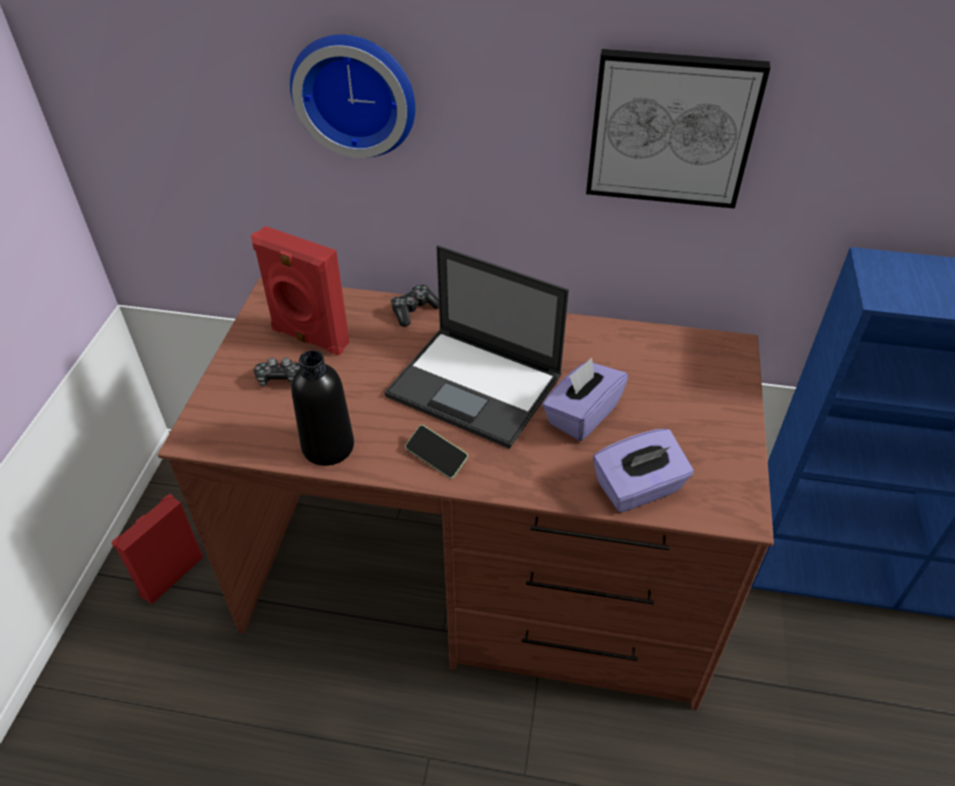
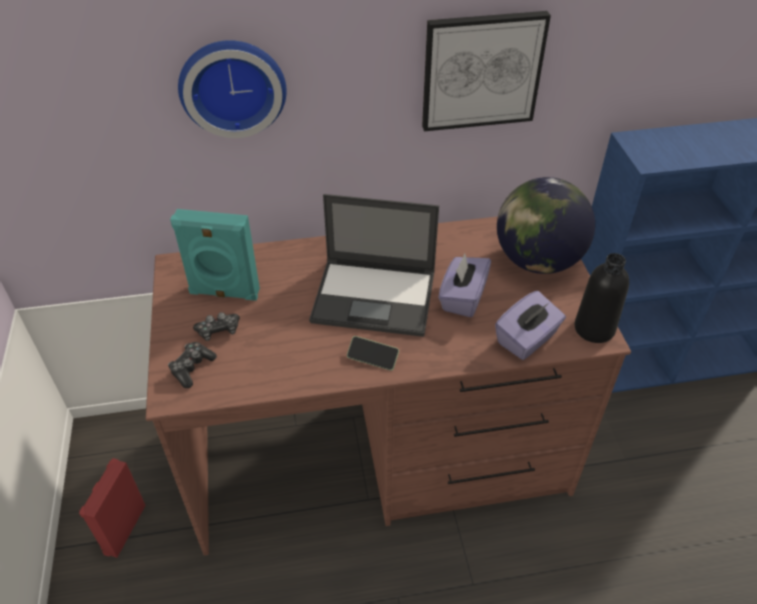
camera: 20 degrees left, 0 degrees up
(309, 338) = (224, 293): red speaker -> turquoise speaker
(328, 446) = (285, 373): black bottle -> black bottle (594, 328)
(414, 310) = (298, 251): game controller -> game controller (192, 368)
(701, 393) = (537, 261): none -> globe

